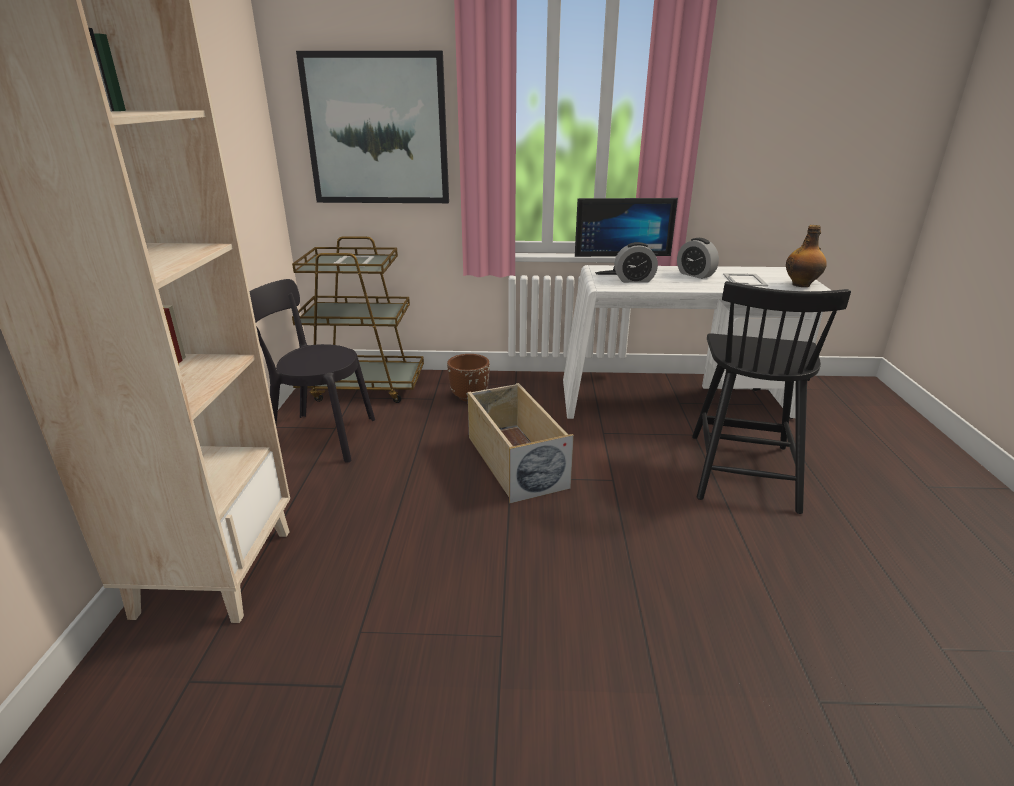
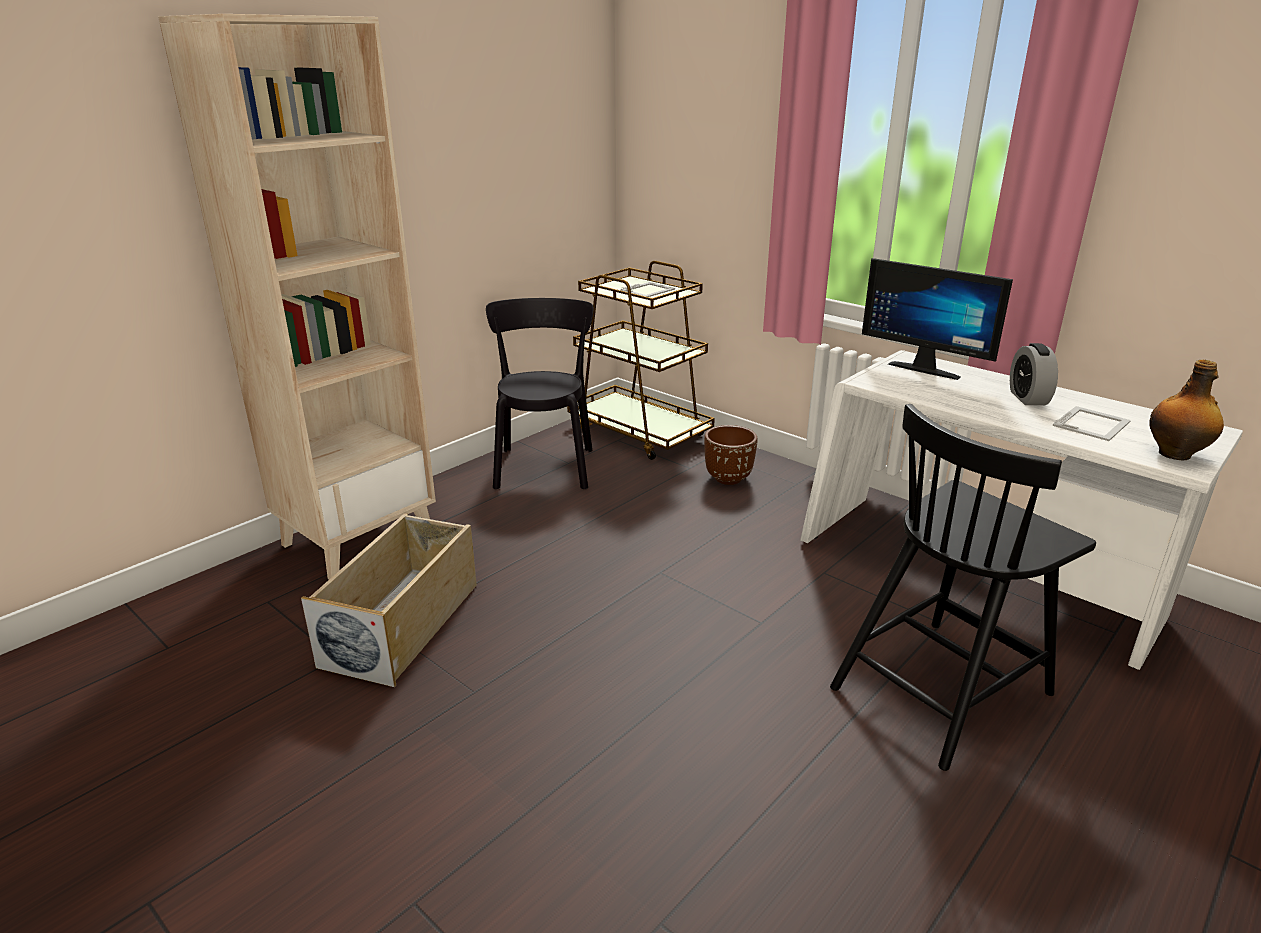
camera: 40 degrees right, 0 degrees up
(318, 437) = (545, 465): black chair -> black chair turned 45 degrees clockwise
(377, 130) = (705, 145): picture -> none
(514, 461) = (685, 559): beige storage box -> beige storage box (403, 623)
(634, 280) = (921, 383): alarm clock -> none

